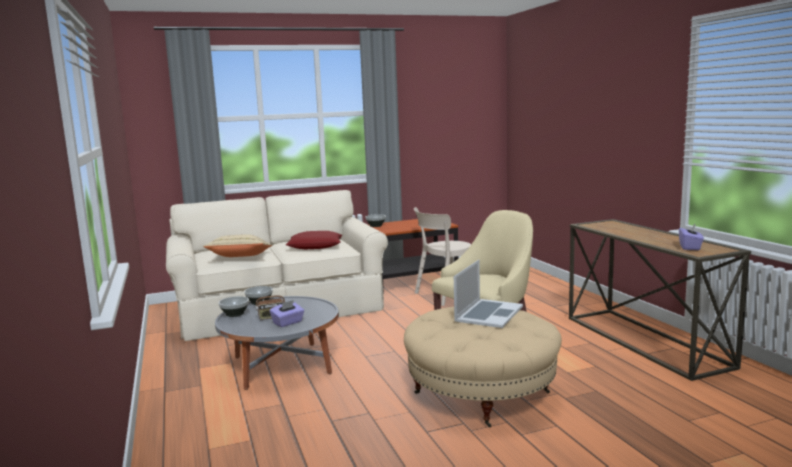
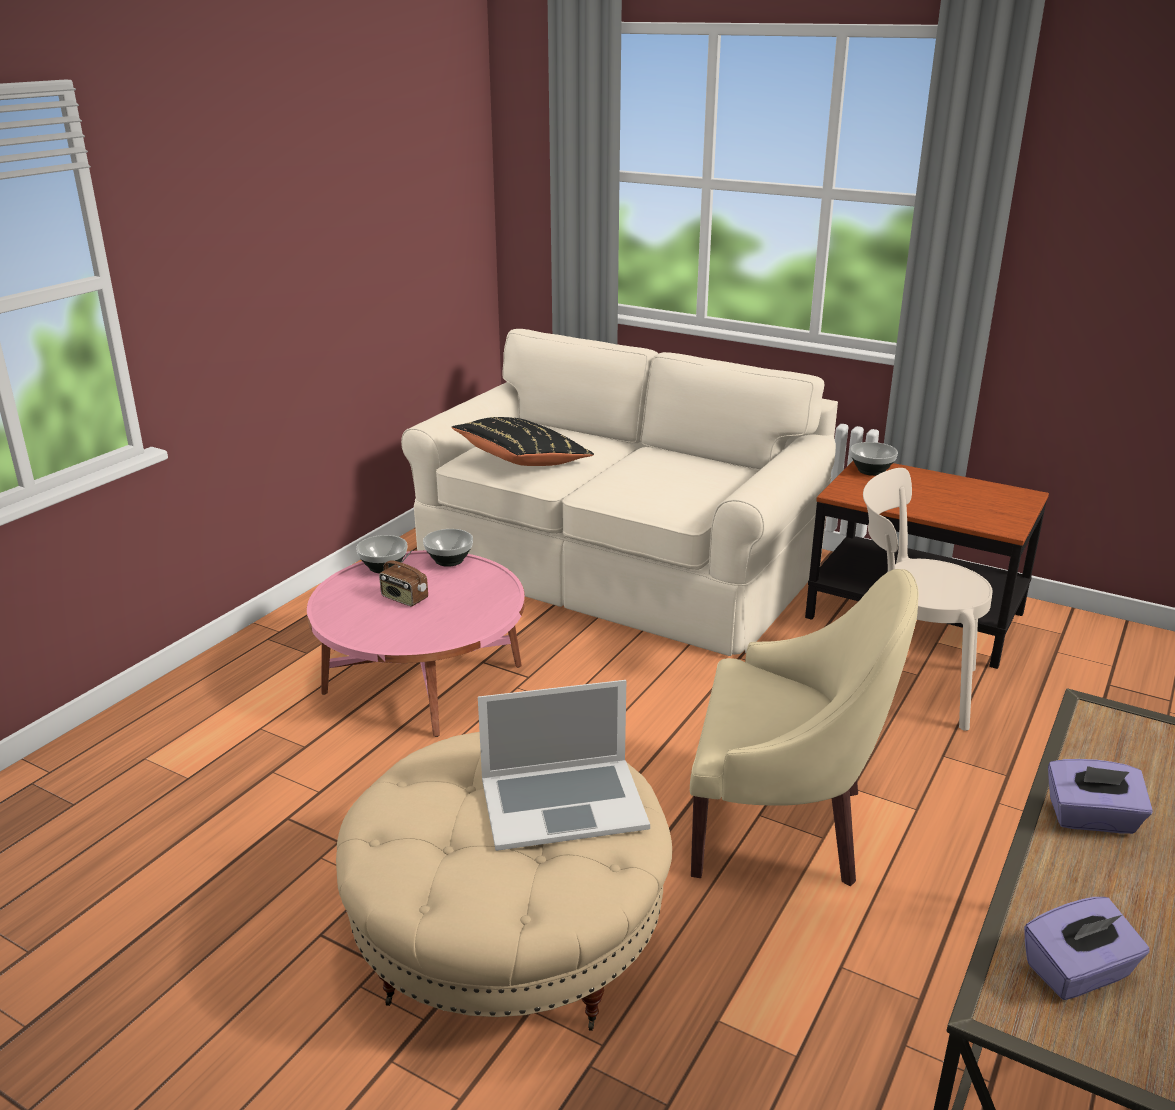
camera: 50 degrees right, 15 degrees up
(240, 258) = (522, 462): beige pillow -> black pillow
(281, 365) = (423, 679): grey coffee table -> pink coffee table
(288, 323) = (394, 623): purple tissue box -> purple tissue box (1091, 818)
(315, 246) = (663, 481): red pillow -> none

